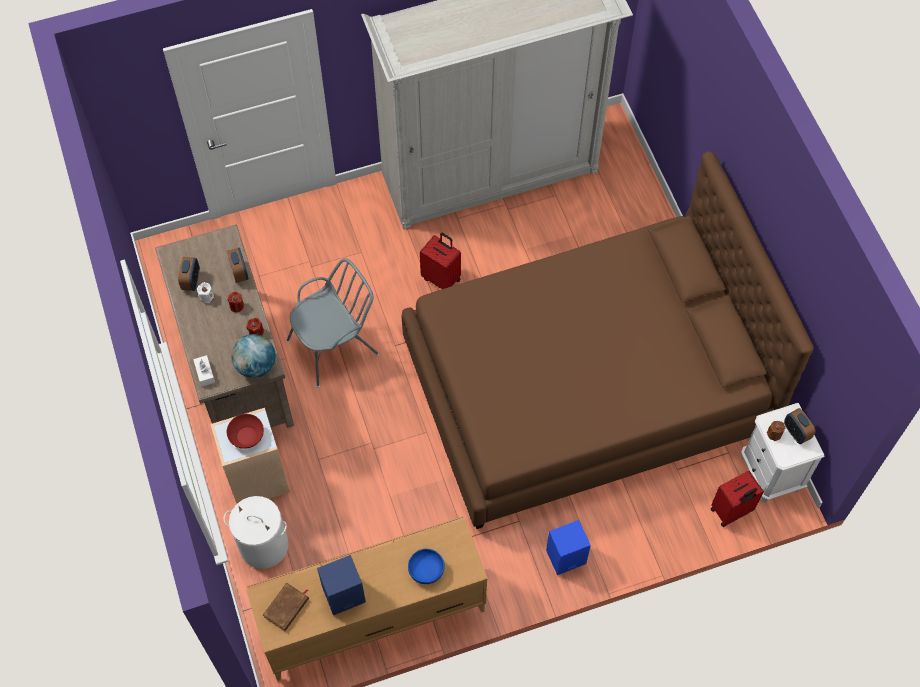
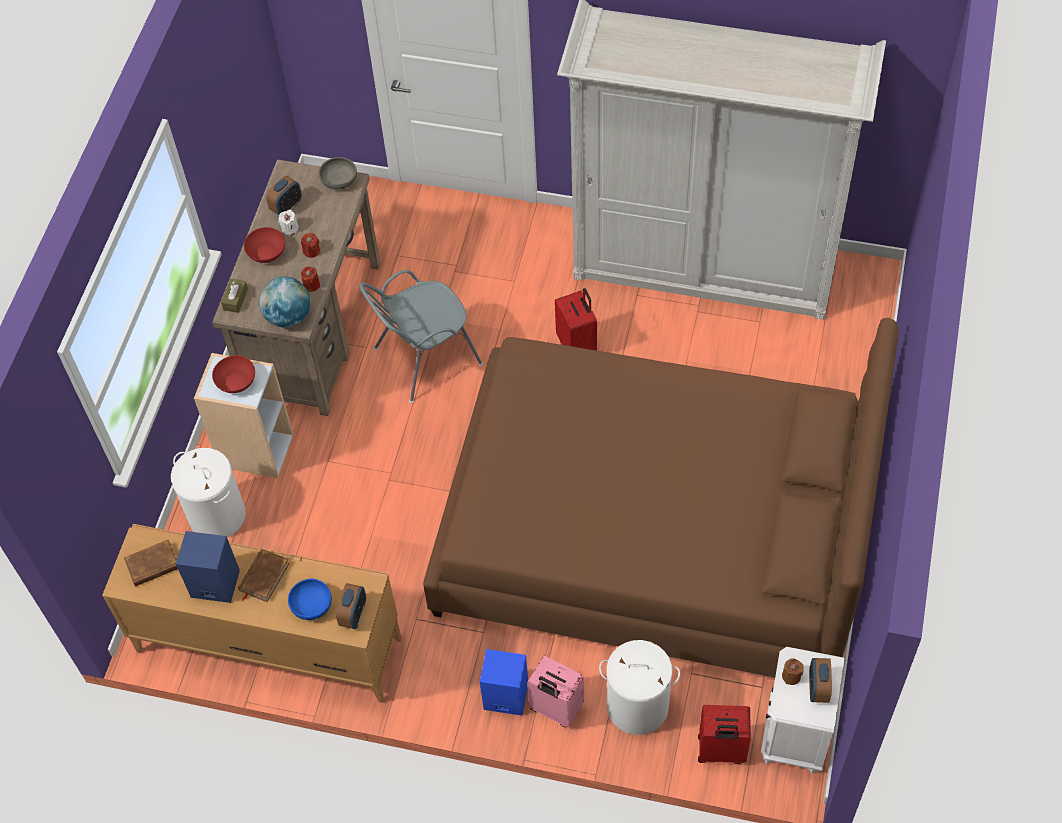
camera: 35 degrees right, 5 degrees down
(203, 324) = (267, 253): none -> red bowl
(205, 373) = (235, 299): white tissue box -> brown tissue box
(217, 240) = (339, 181): none -> grey bowl
(239, 272) = (337, 221): alarm clock -> alarm clock (353, 614)
(335, 344) = (424, 359): grey chair -> grey chair turned 150 degrees clockwise
(376, 569) = (264, 577): none -> brown book
(605, 546) = (555, 709): none -> pink suitcase
(658, 512) = (638, 706): none -> white laundry basket

